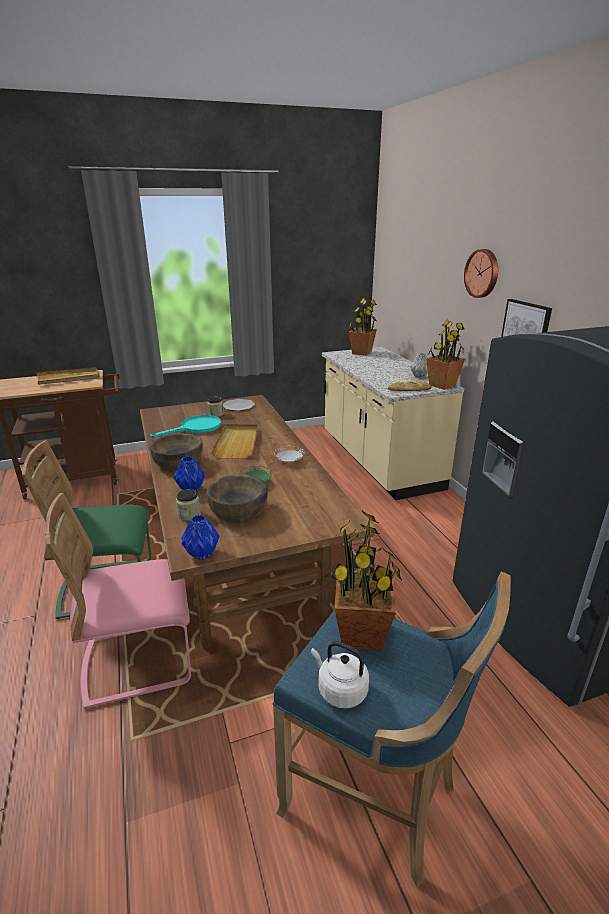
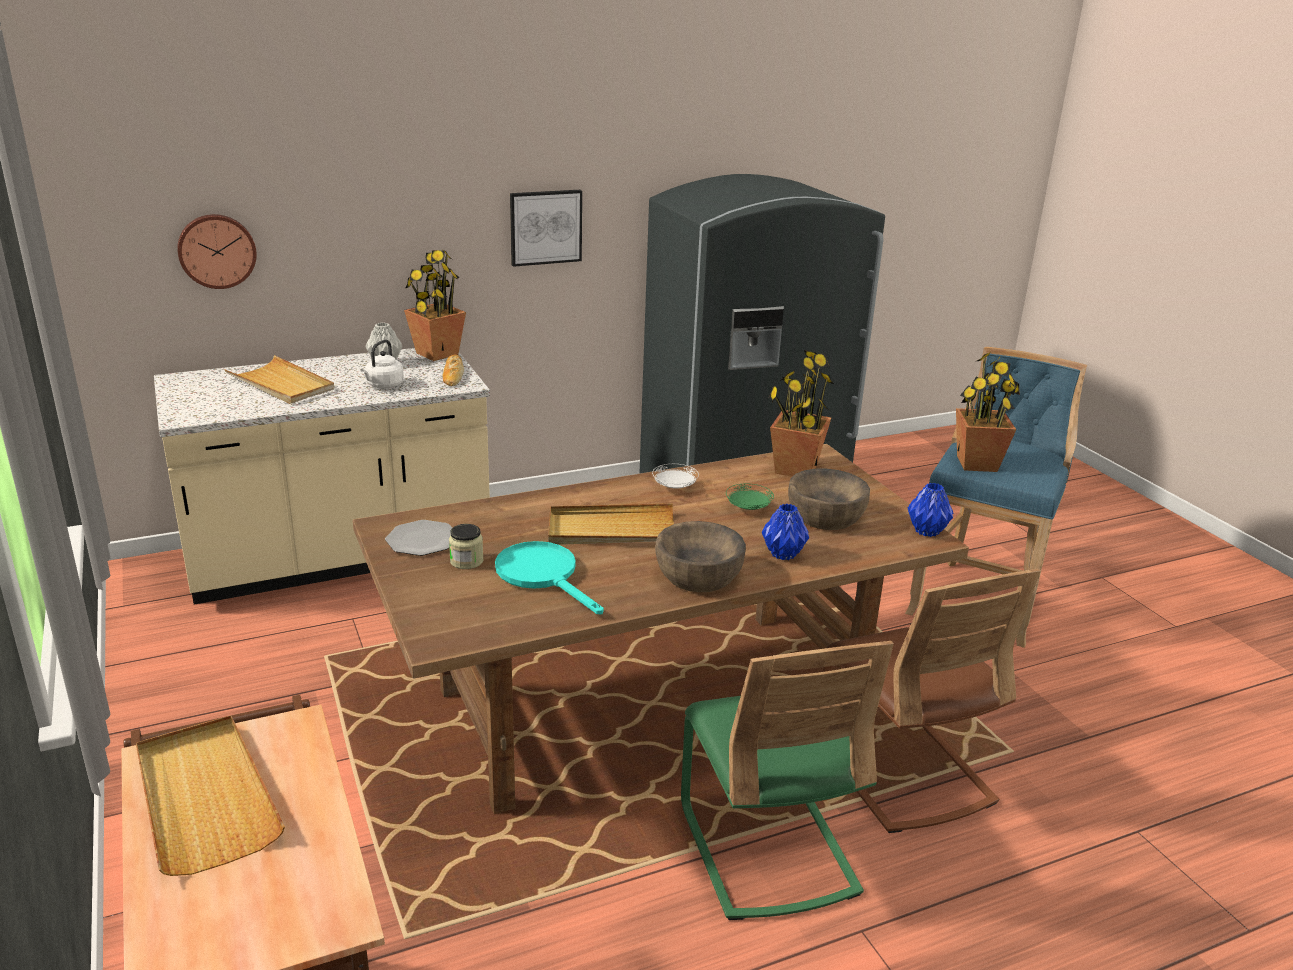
camera: 95 degrees left, 0 degrees up
(139, 660) = (903, 771): pink chair -> brown chair
(189, 514) = (850, 548): jar -> none
(340, 690) = (1040, 474): white kettle -> white kettle (383, 385)
(361, 353) = (196, 394): potted plant -> potted plant (796, 470)
(378, 362) = (281, 384): none -> beige tray
(482, 273) = (440, 170): wall clock -> wall clock (217, 250)

